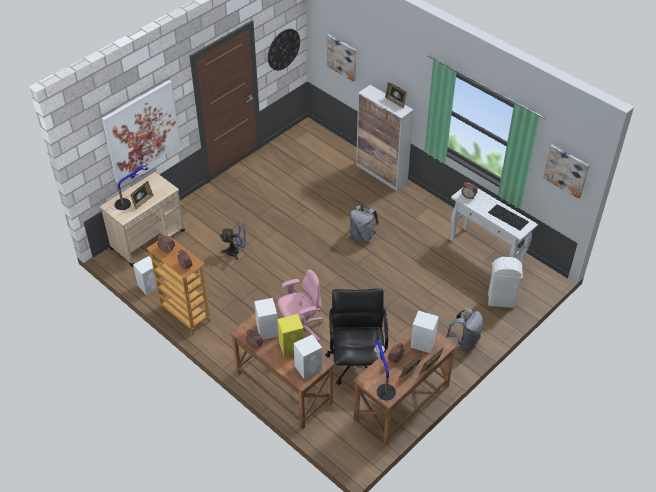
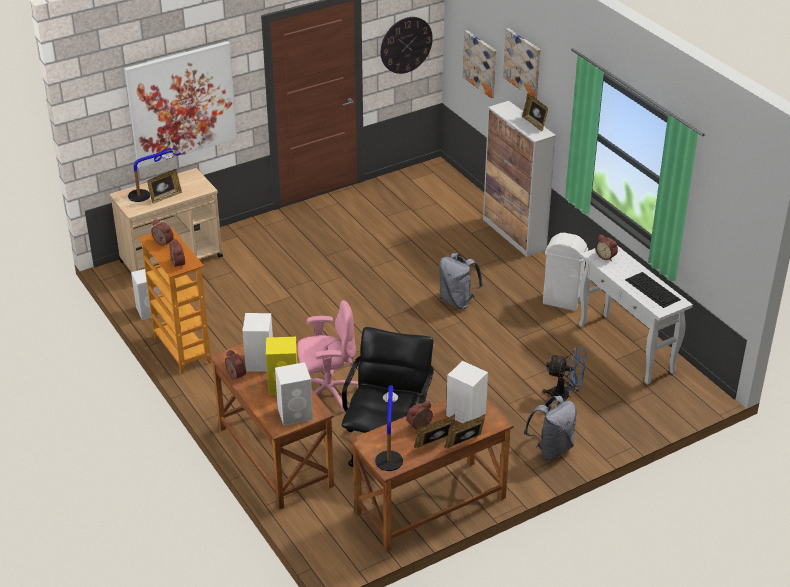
camera: 15 degrees right, 10 degrees down
(236, 252) = (279, 291): blue fan -> blue fan (565, 396)
(501, 301) = (624, 410): white trash can -> white trash can (562, 302)
(566, 170) = (732, 221): picture -> picture (523, 63)

